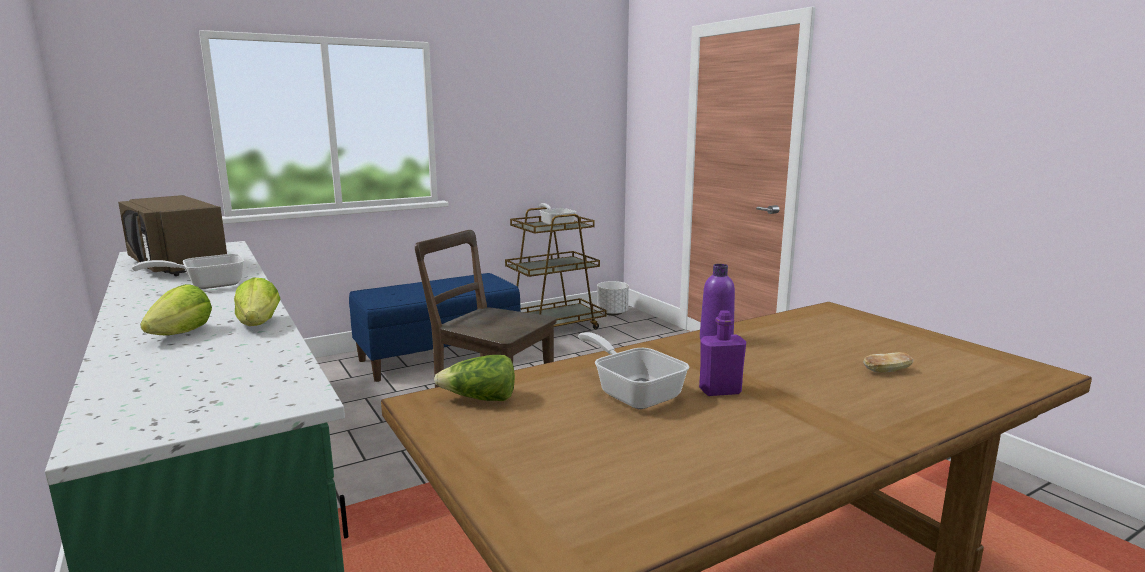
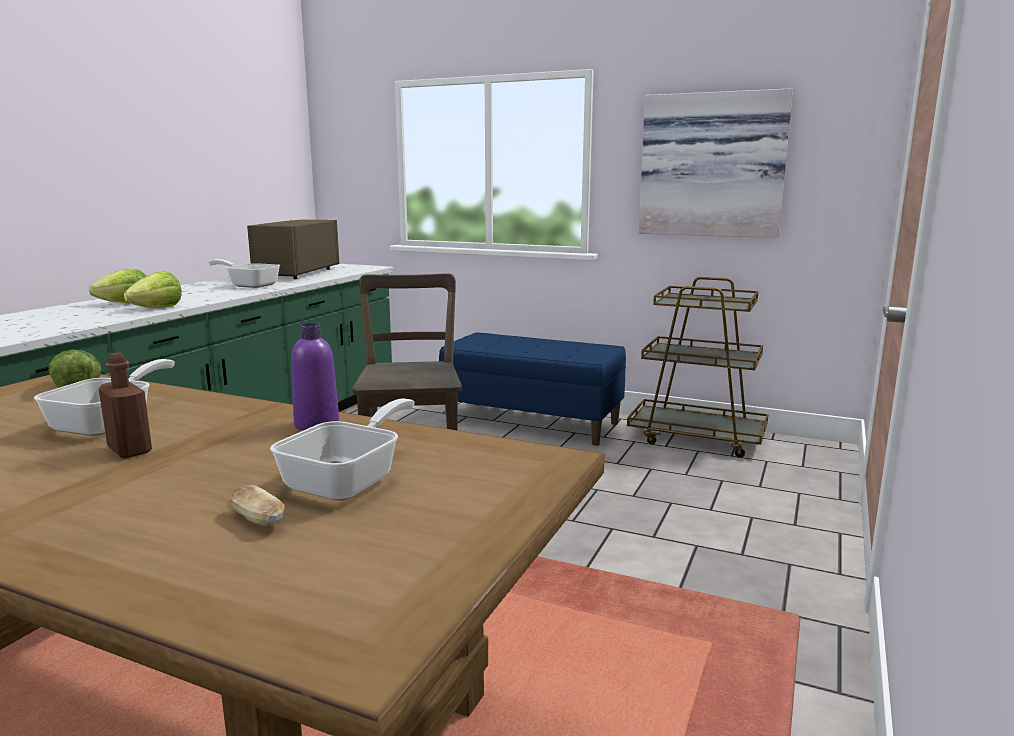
camera: 55 degrees right, 0 degrees up
(526, 124) = (712, 165): none -> picture
(556, 224) = (714, 301): frying pan -> frying pan (350, 479)
(612, 313) = (808, 450): white planter -> none
(720, 391) = (130, 450): purple bottle -> brown bottle

